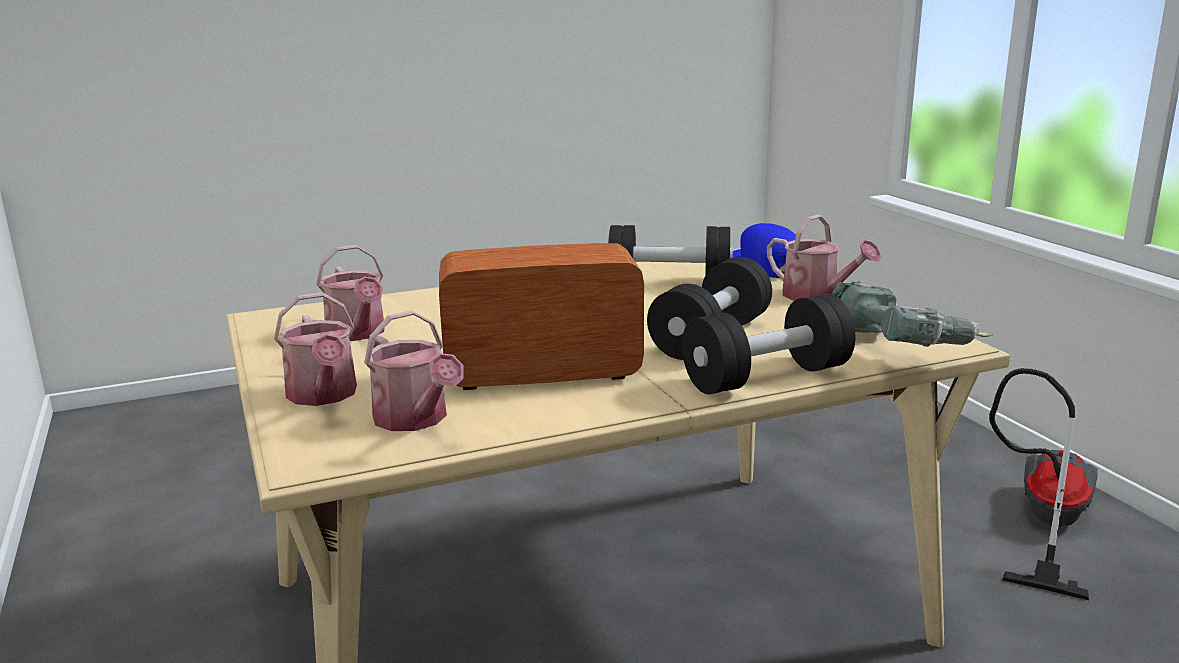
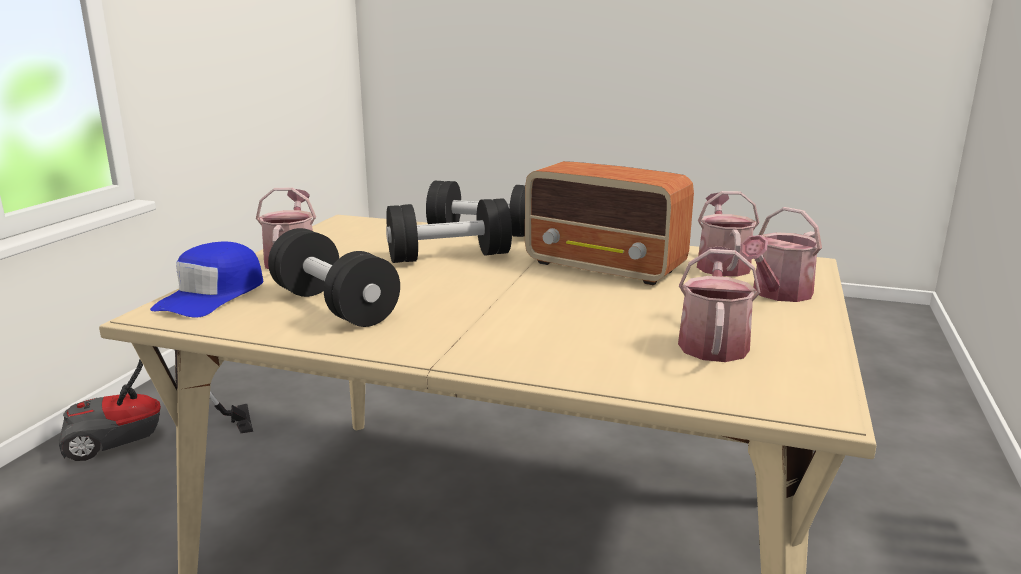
camera: 140 degrees left, 0 degrees up
(324, 396) = (778, 294): watering can -> watering can turned 150 degrees counterclockwise
(900, 349) = (377, 225): power drill -> none

